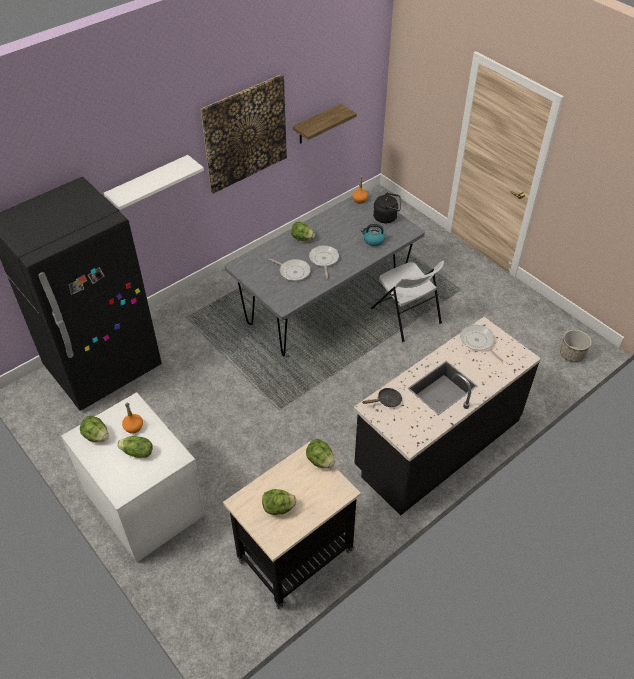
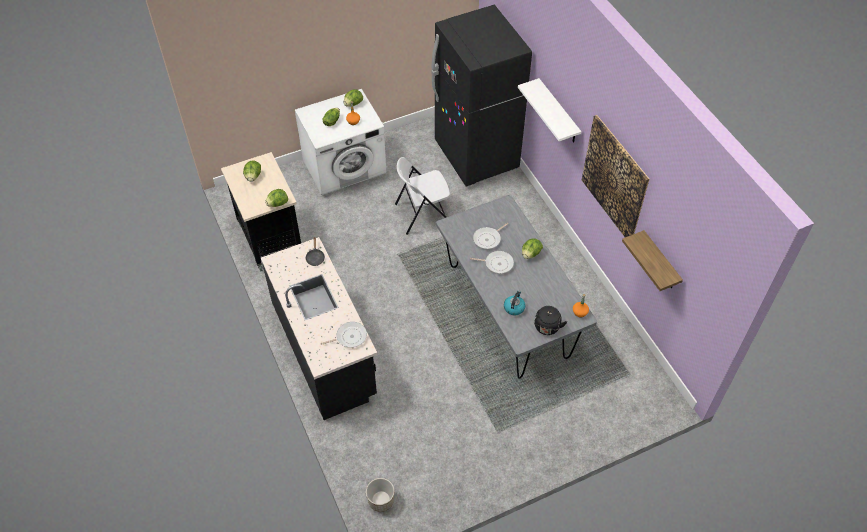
camera: 105 degrees right, 5 degrees up
(405, 316) = (474, 371): white chair -> white chair (423, 213)

